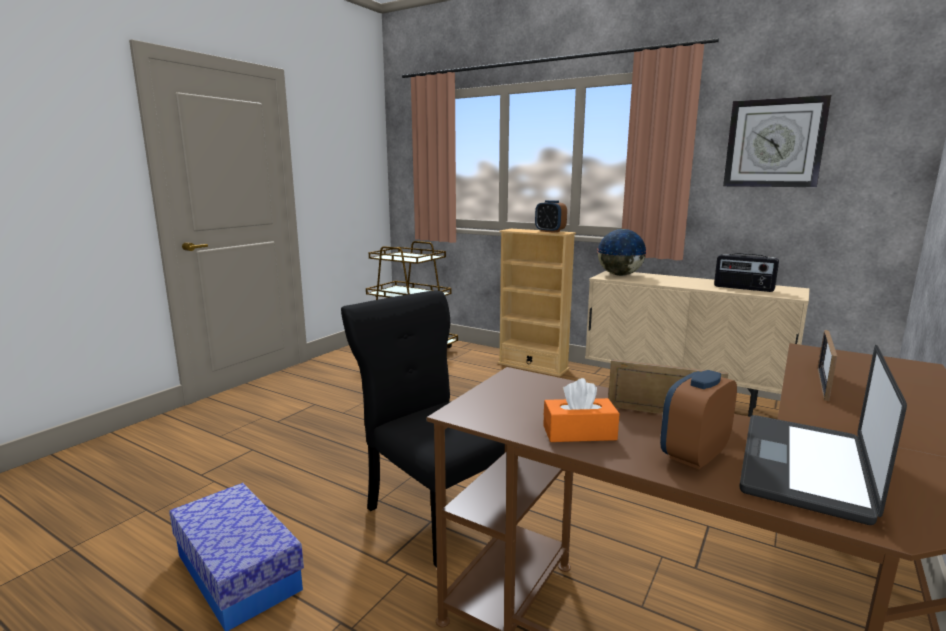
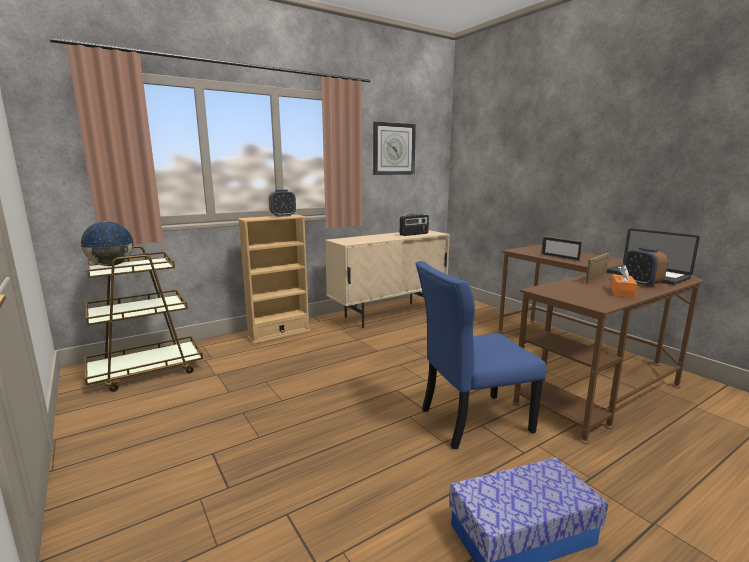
camera: 65 degrees left, 0 degrees up
(435, 512) = (471, 421): black chair -> blue chair
(619, 275) = (347, 240): globe -> globe (111, 265)

